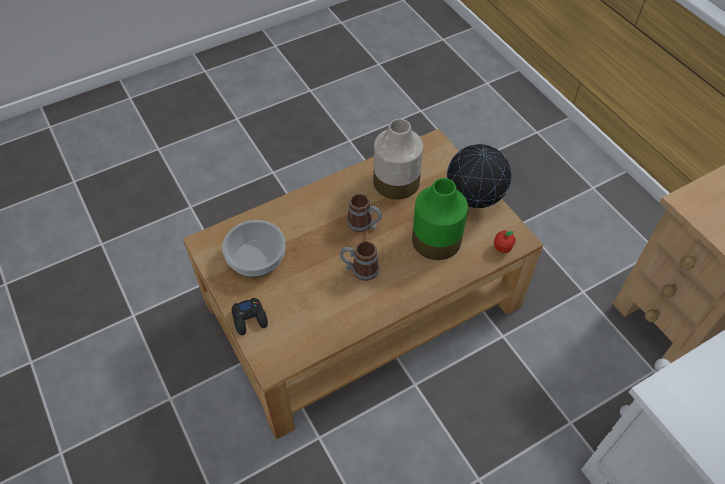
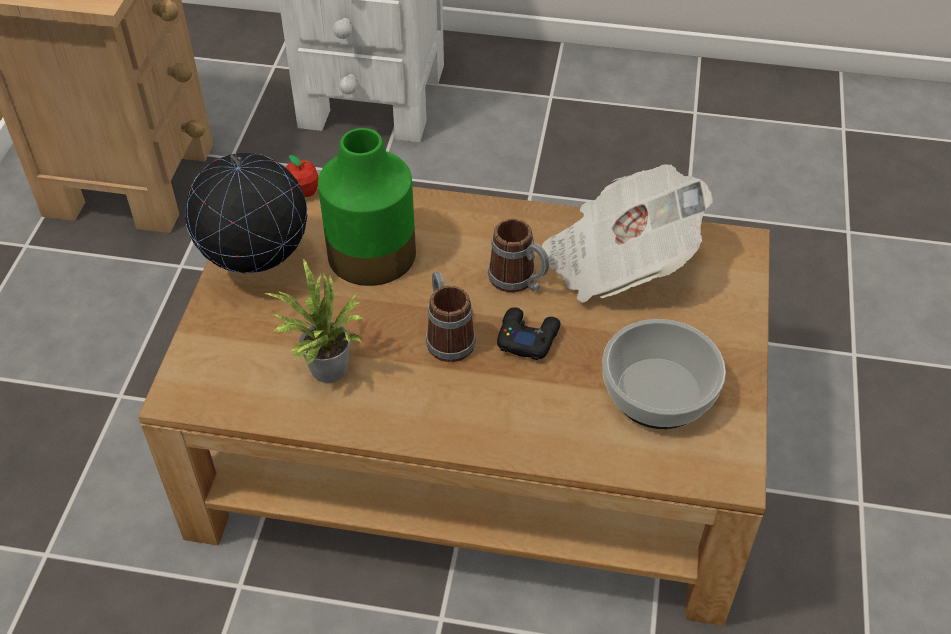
camera: 140 degrees left, 5 degrees down
(250, 318) = (730, 314): black game controller -> black game controller (527, 337)
(324, 312) = (619, 261): none -> newspaper
(395, 181) = (324, 370): beige vase -> potted plant

